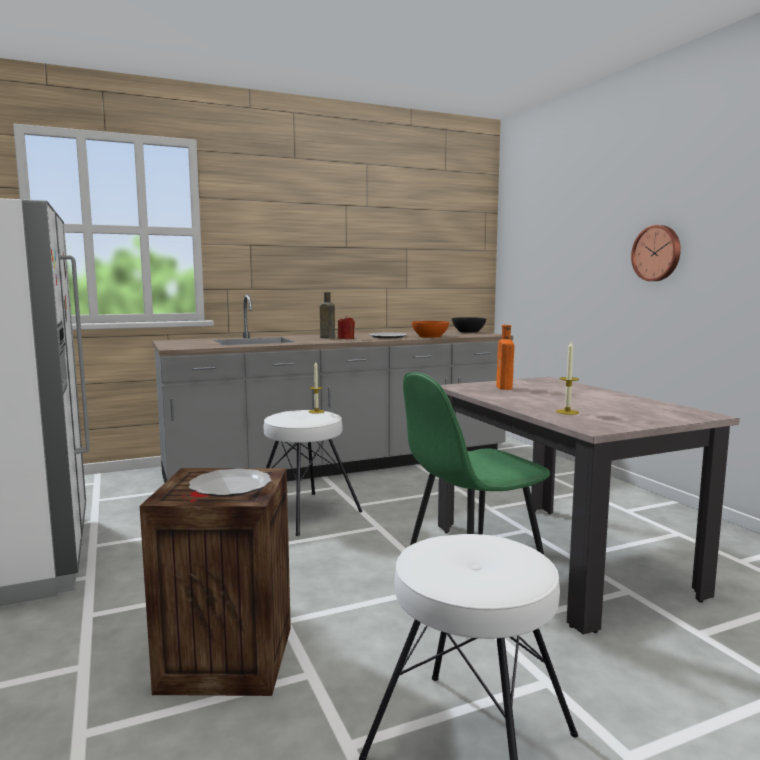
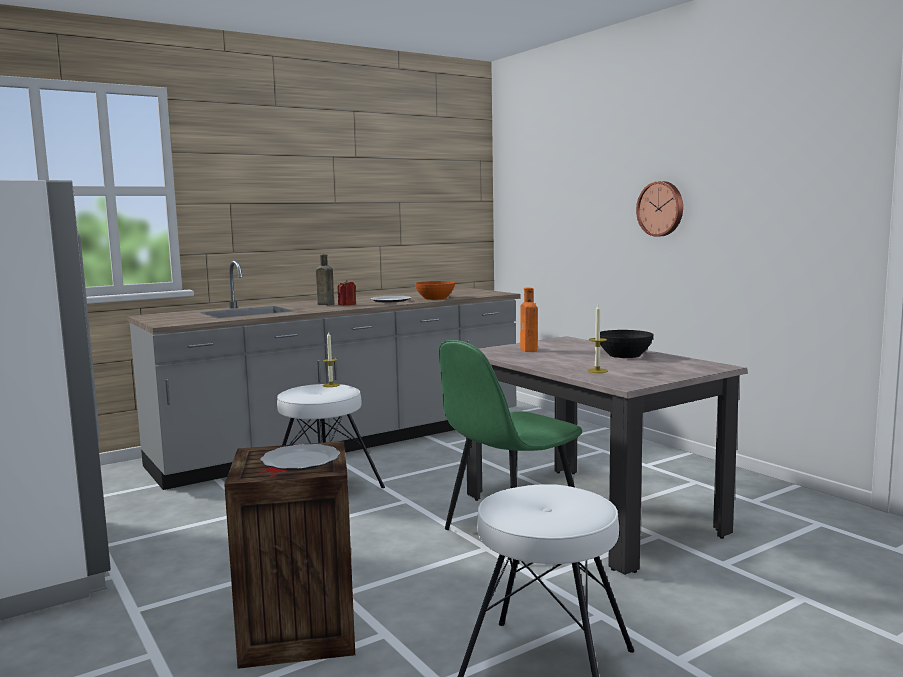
camera: 10 degrees left, 0 degrees up
(468, 331) = (471, 290): black bowl -> black bowl (623, 355)

